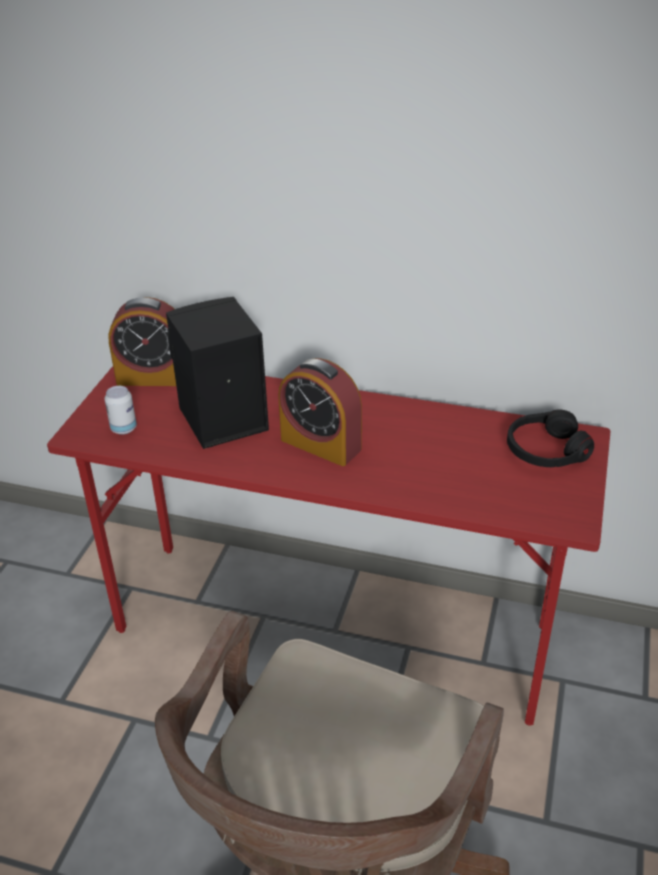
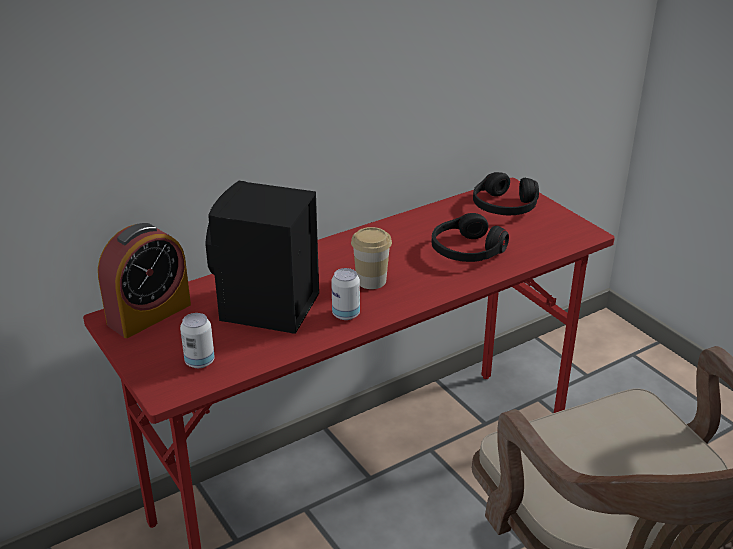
camera: 50 degrees left, 5 degrees down
(258, 458) = (346, 314): none -> can
(321, 444) = (371, 281): alarm clock -> cup
(437, 468) = (466, 250): none -> black headphones

